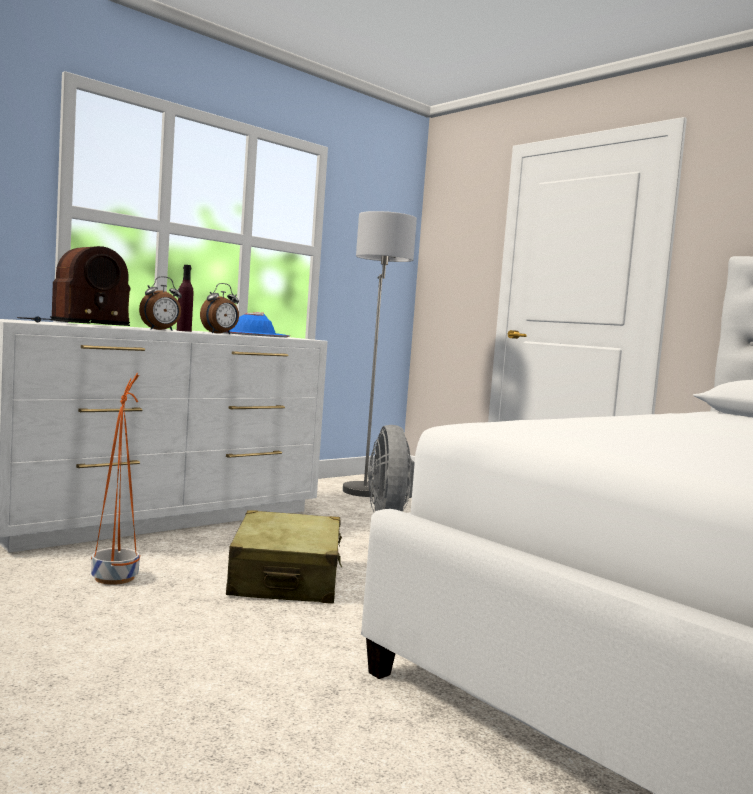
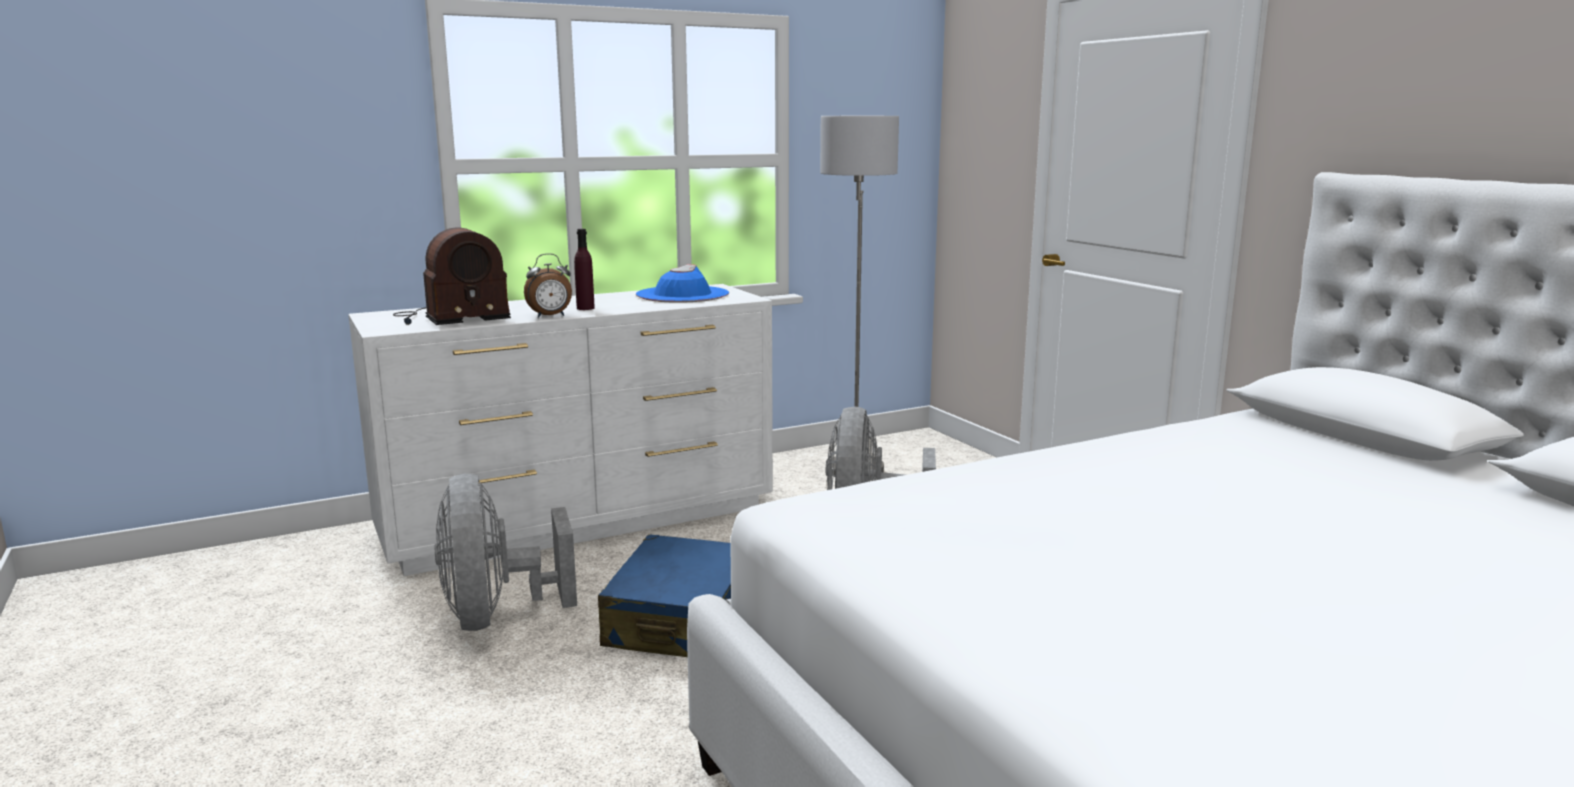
camera: 15 degrees right, 10 degrees up
(116, 578) = (497, 616): orange planter -> grey fan
(220, 333) = (626, 310): alarm clock -> none
(286, 578) = (681, 621): beige suitcase -> blue suitcase

